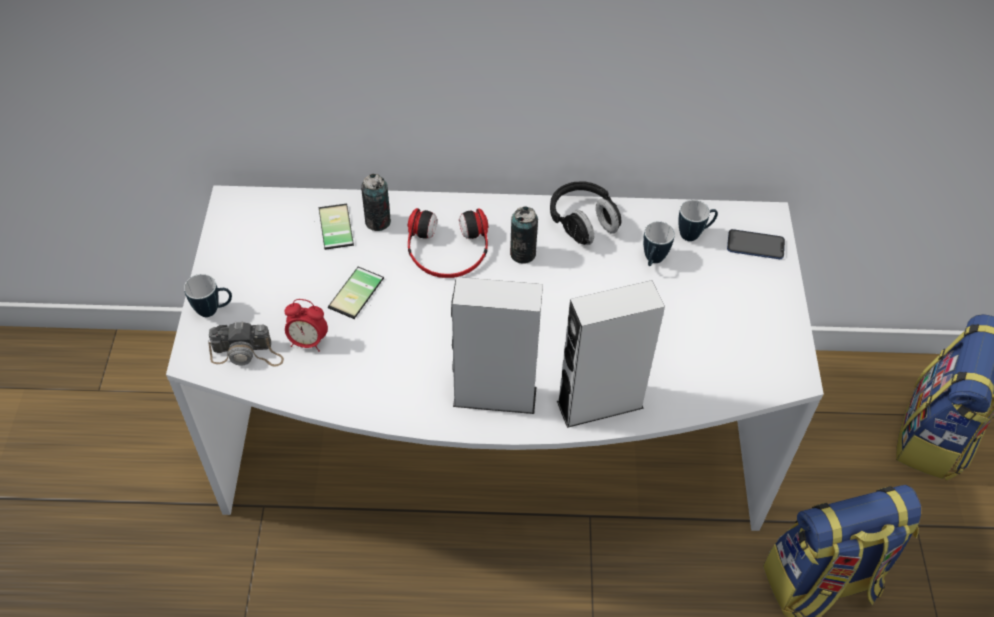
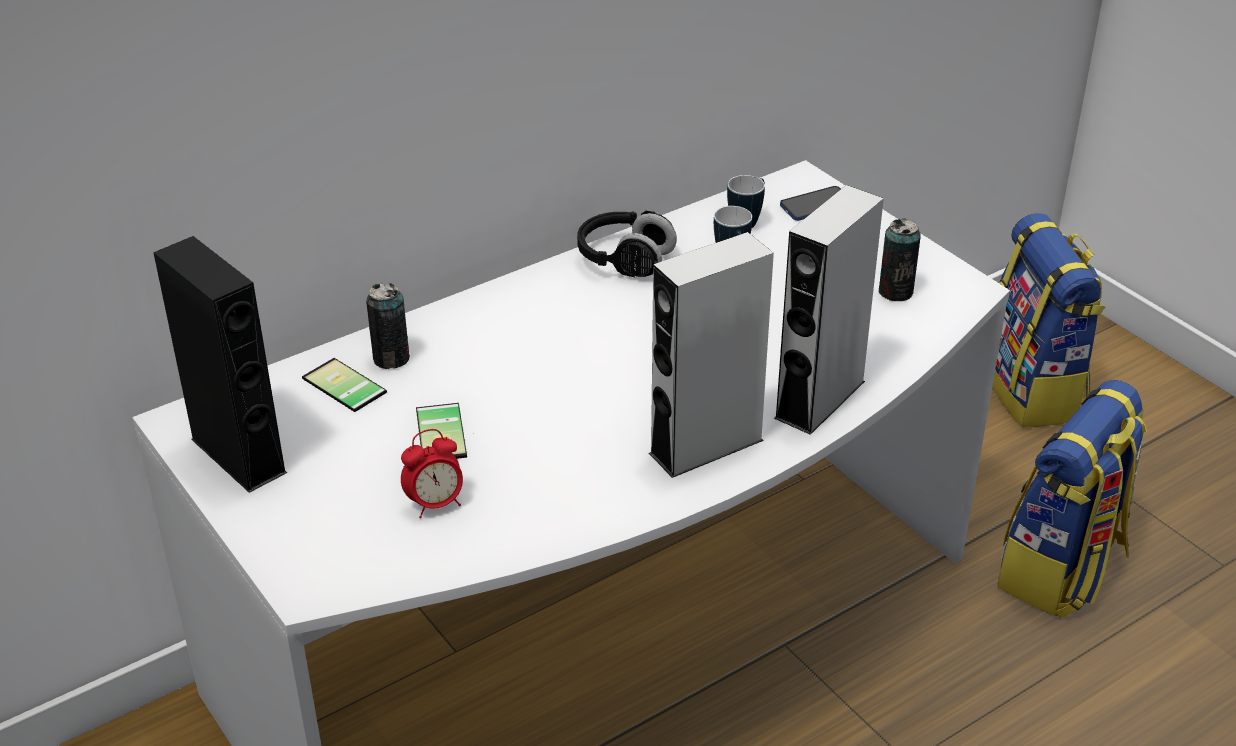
camera: 35 degrees left, 15 degrees down
(214, 310) = (277, 533): mug -> none
(240, 244) = (238, 455): none -> black speaker
(247, 353) = (371, 552): camera -> none
(448, 249) = (503, 347): headphones -> none
(522, 254) = (591, 314): can -> can (895, 292)

